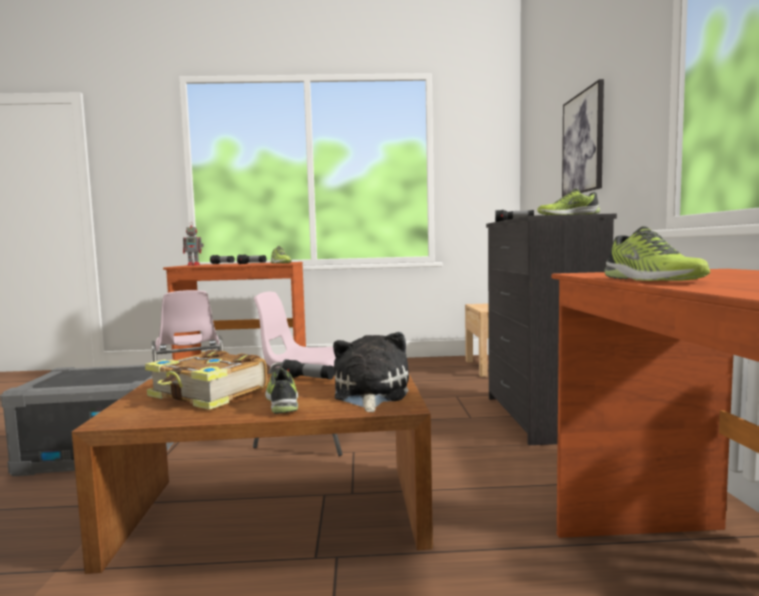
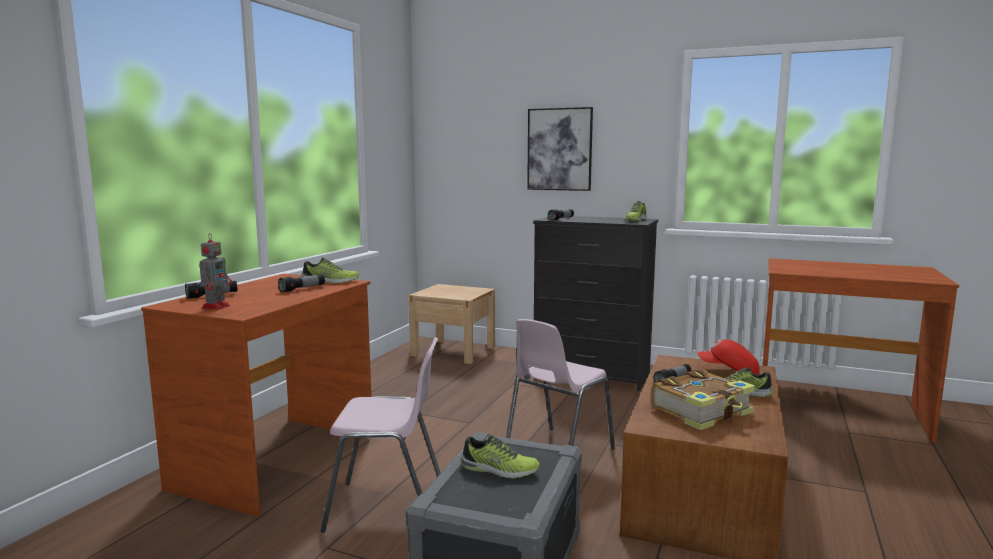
camera: 65 degrees left, 5 degrees up
(370, 394) = (728, 372): plush toy -> red cap
(649, 280) = (846, 275): shoe -> shoe (499, 470)

